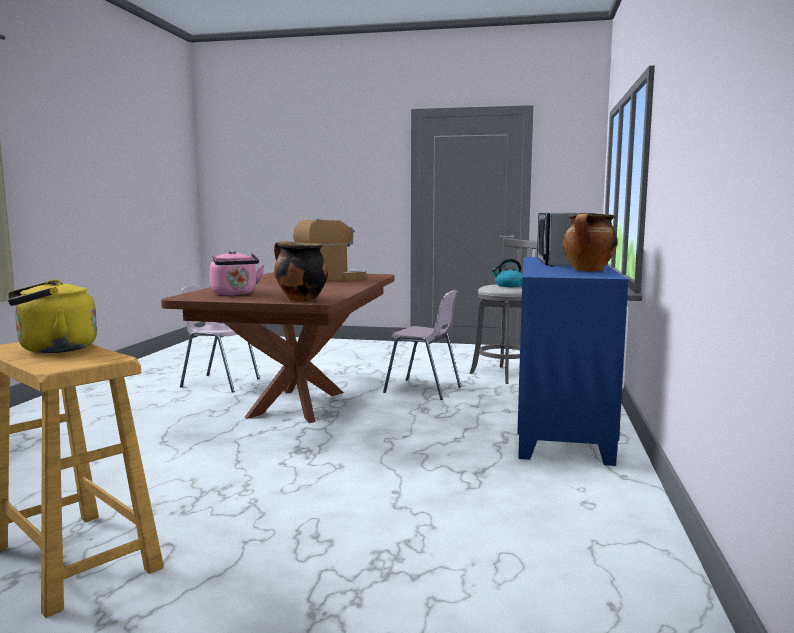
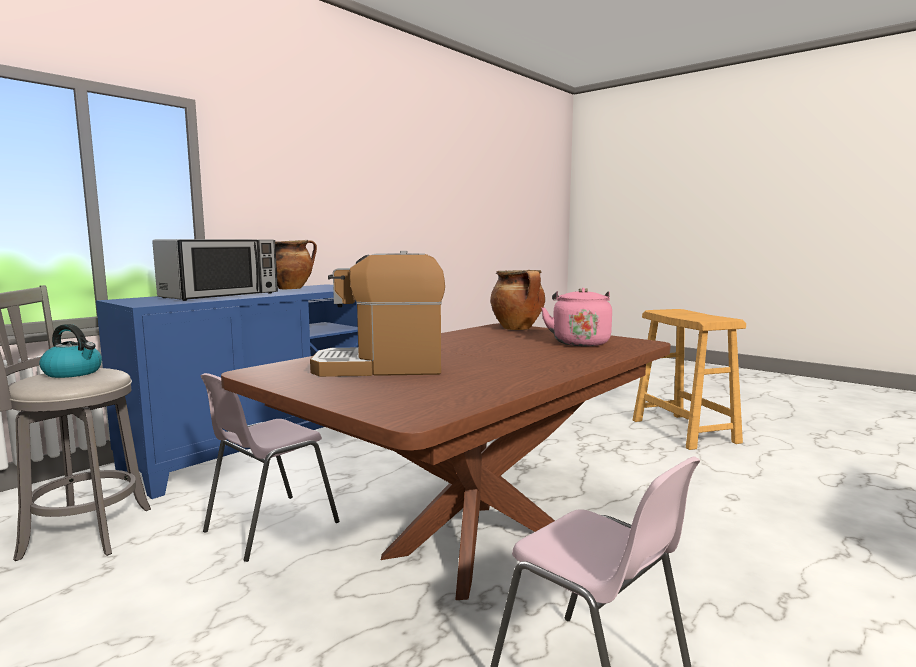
camera: 150 degrees left, 0 degrees up
(53, 349) = (696, 316): yellow kettle -> none
(423, 390) = (269, 527): pink chair -> pink chair turned 105 degrees counterclockwise

